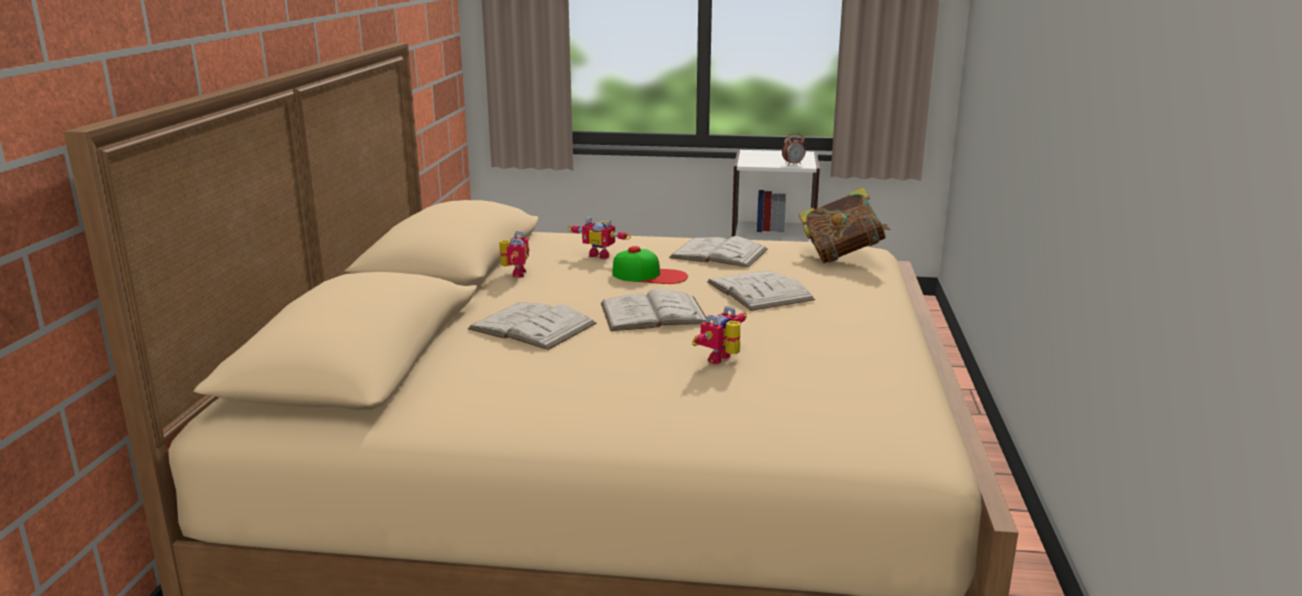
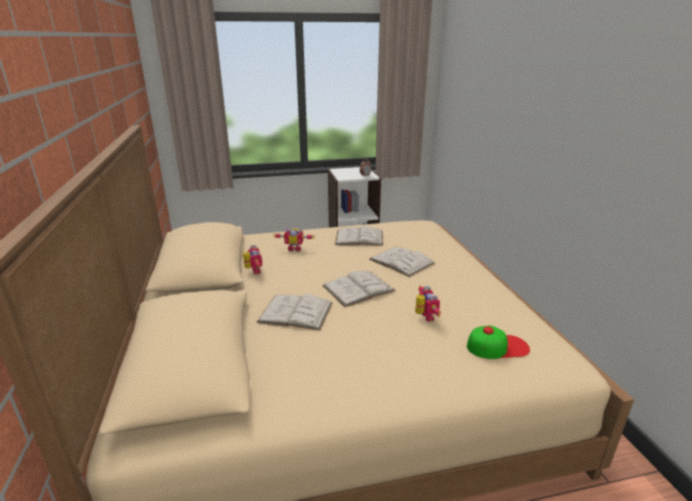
camera: 20 degrees left, 5 degrees up
(650, 275) = (334, 259): cap -> cap (497, 346)
(724, 360) = (424, 317): toy robot -> toy robot turned 150 degrees clockwise
(841, 256) = (421, 230): book -> none

